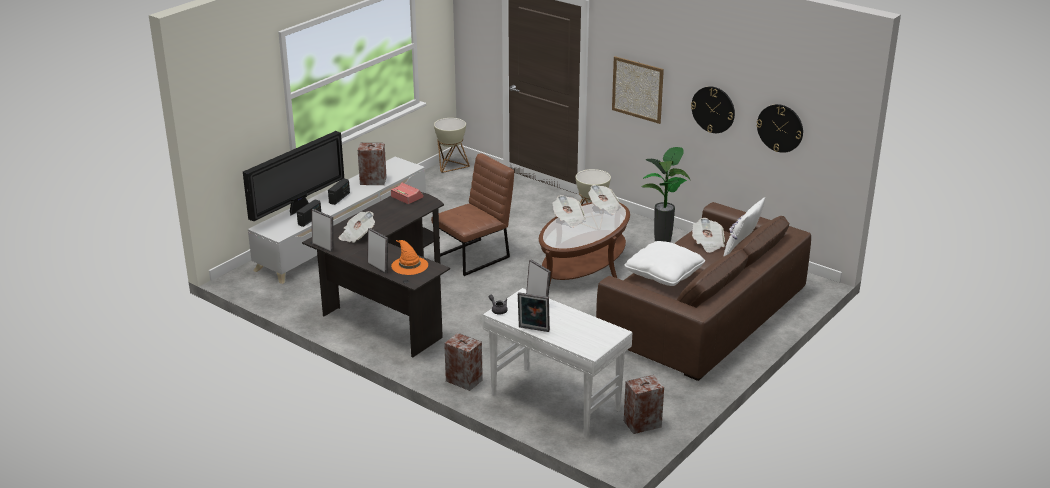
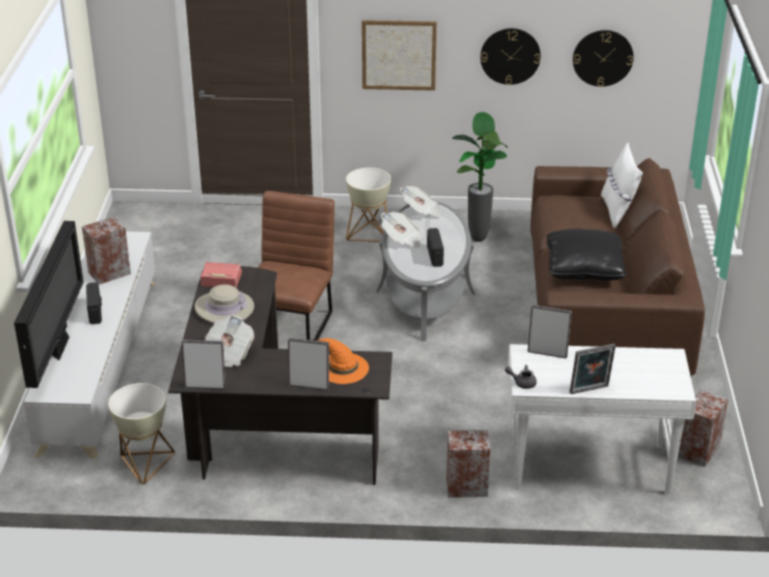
camera: 35 degrees left, 5 degrees up
(310, 220) = (94, 356): radio -> radio (435, 256)
(387, 212) = (224, 308): none -> beige hat
(451, 166) = (125, 220): planter -> planter (145, 463)
(584, 266) = (425, 291): brown coffee table -> grey coffee table
(663, 274) = (584, 268): white pillow -> black pillow
(708, 244) = (581, 216): newspaper -> none

